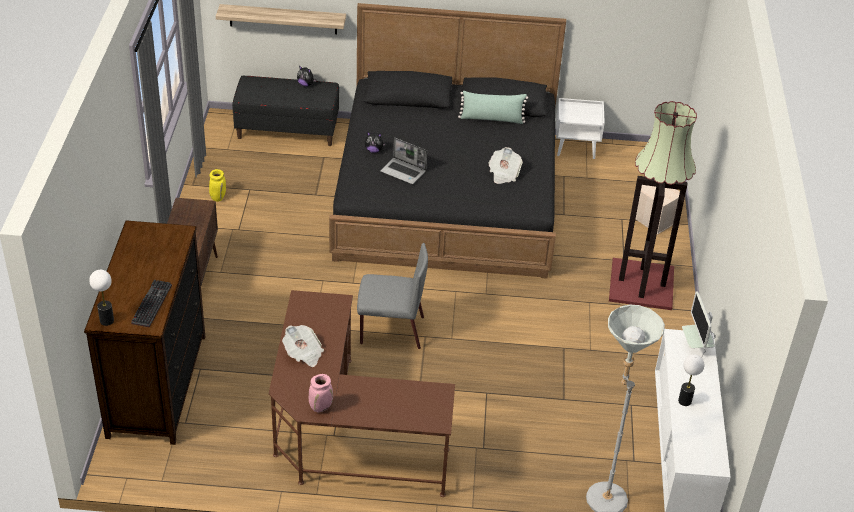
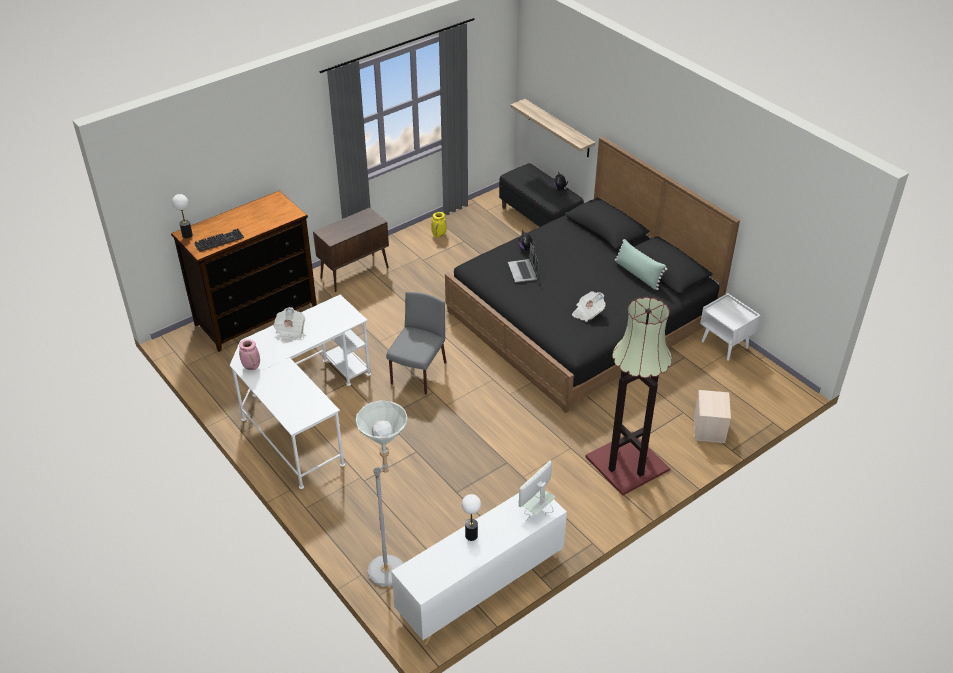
camera: 50 degrees right, 0 degrees up
(344, 435) = (303, 412): brown desk -> white desk
(390, 330) = (418, 374): grey chair -> grey chair turned 120 degrees counterclockwise

